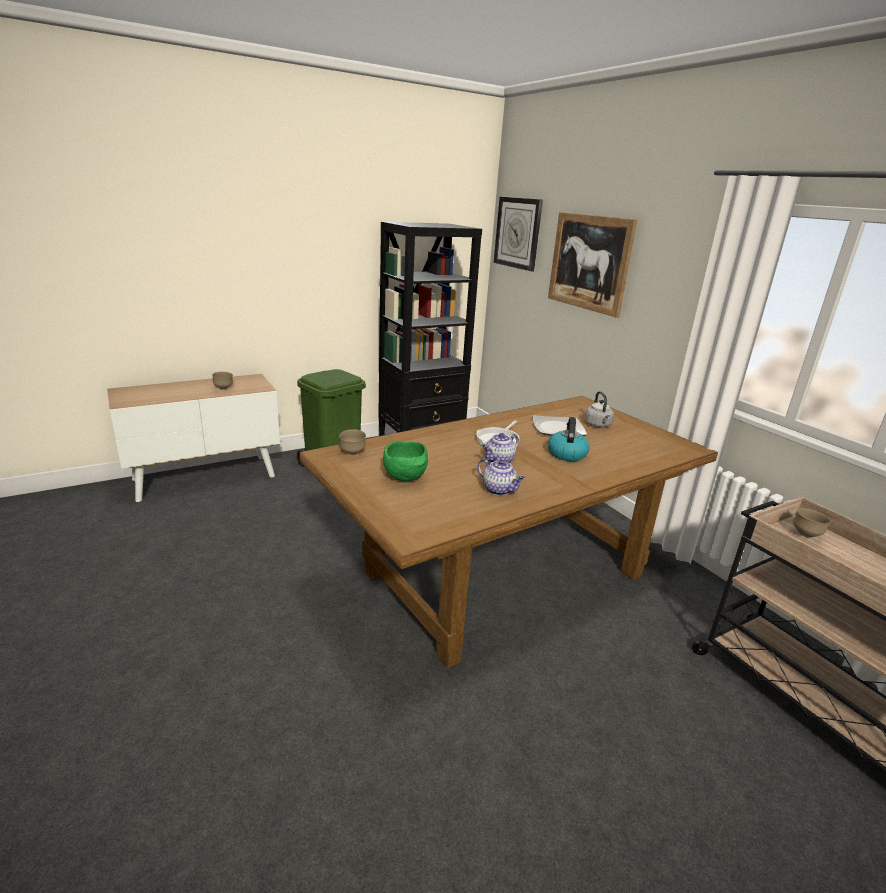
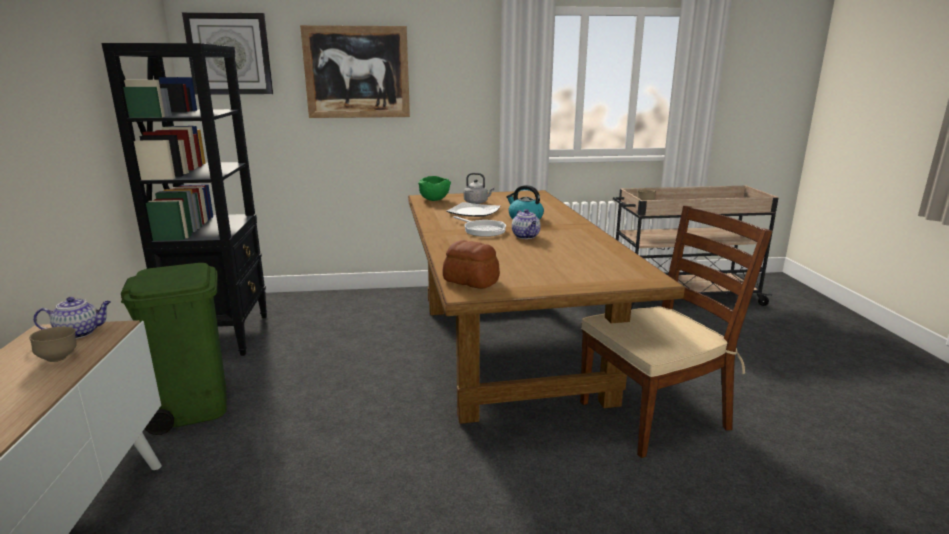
camera: 65 degrees left, 5 degrees down
(352, 453) = (471, 280): brown bowl -> bread
(406, 478) = (542, 268): green bowl -> green bowl (435, 200)
(445, 698) = (654, 415): none -> brown chair
(499, 490) = (580, 244): teapot -> teapot (80, 333)

